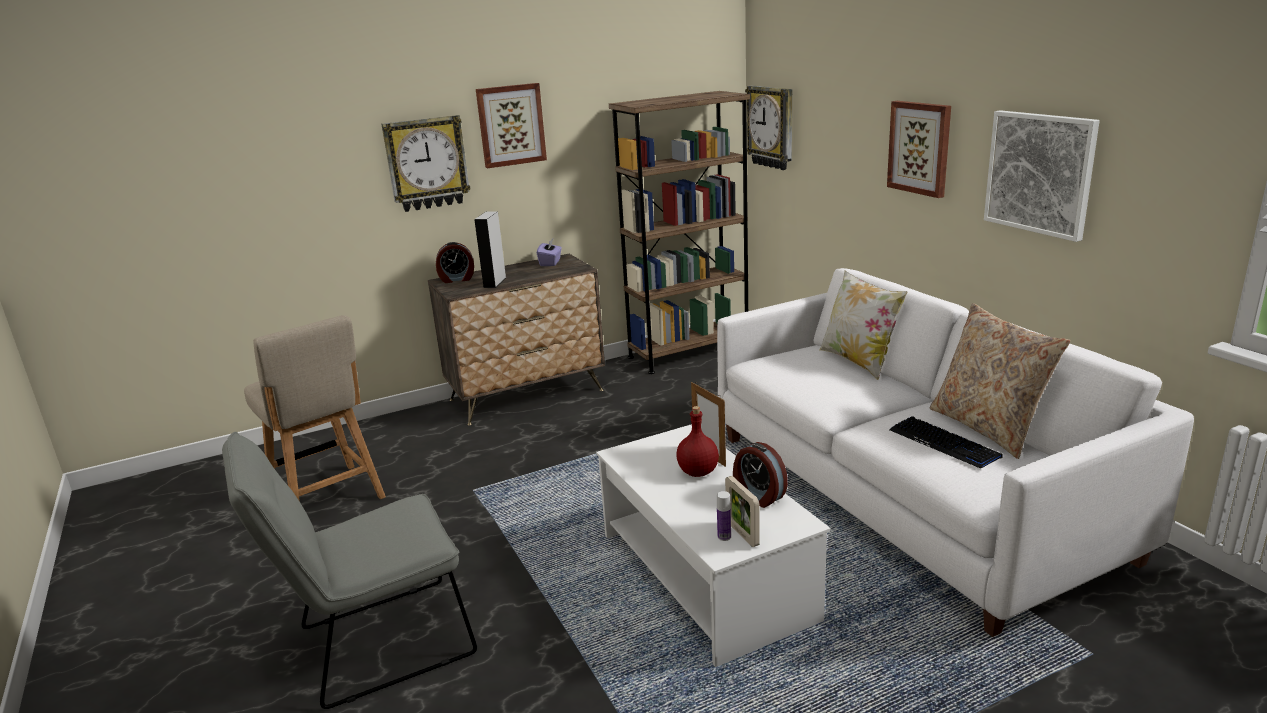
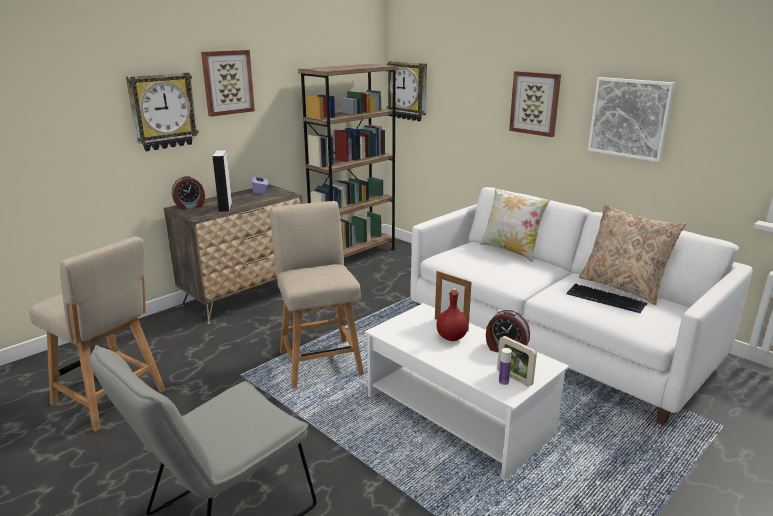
camera: 20 degrees left, 0 degrees up
(571, 484) = (319, 360): none -> beige chair

